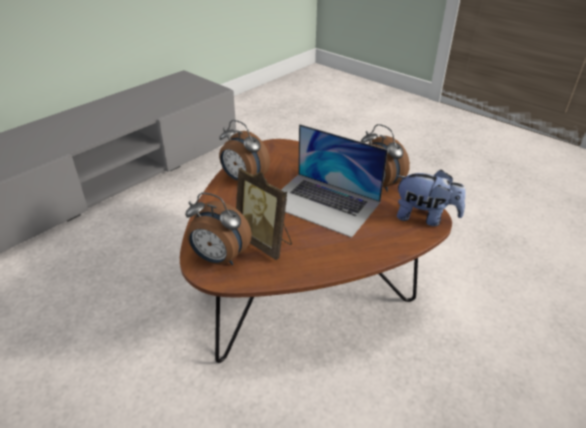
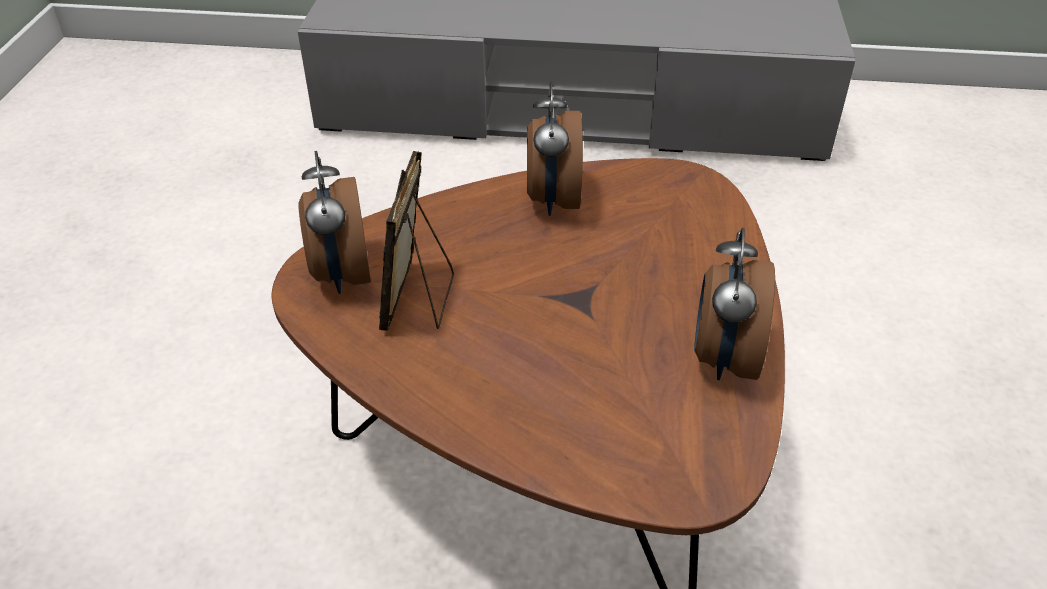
camera: 55 degrees right, 5 degrees up
(323, 203) = (587, 314): laptop -> none
(424, 217) = (691, 469): plush toy -> none

